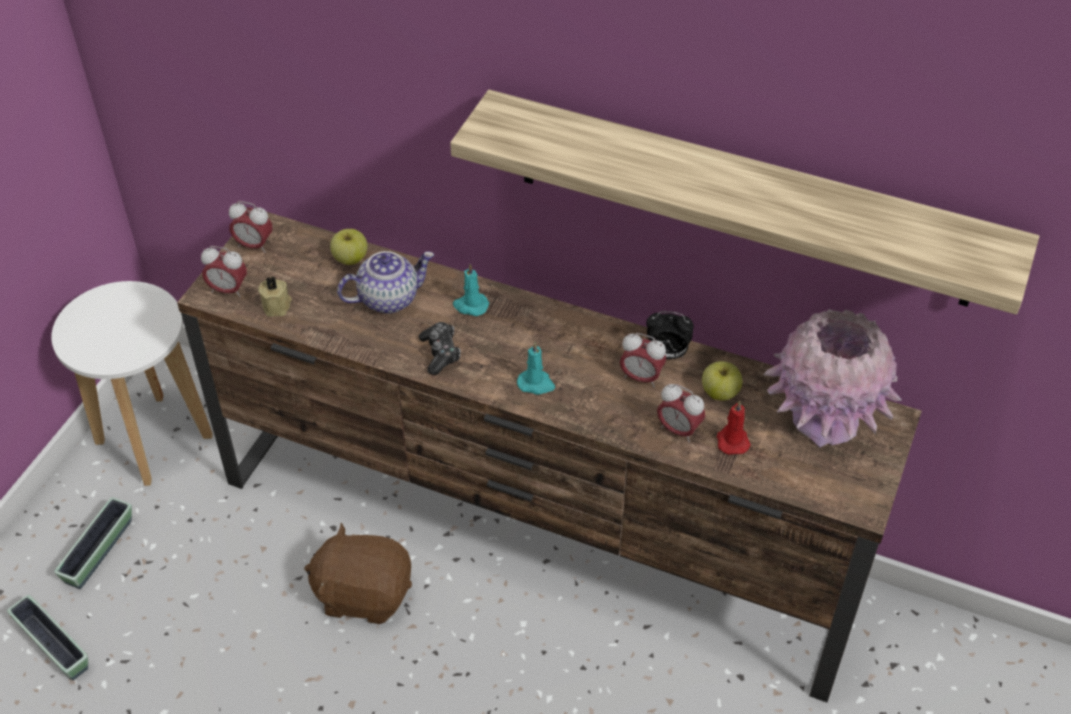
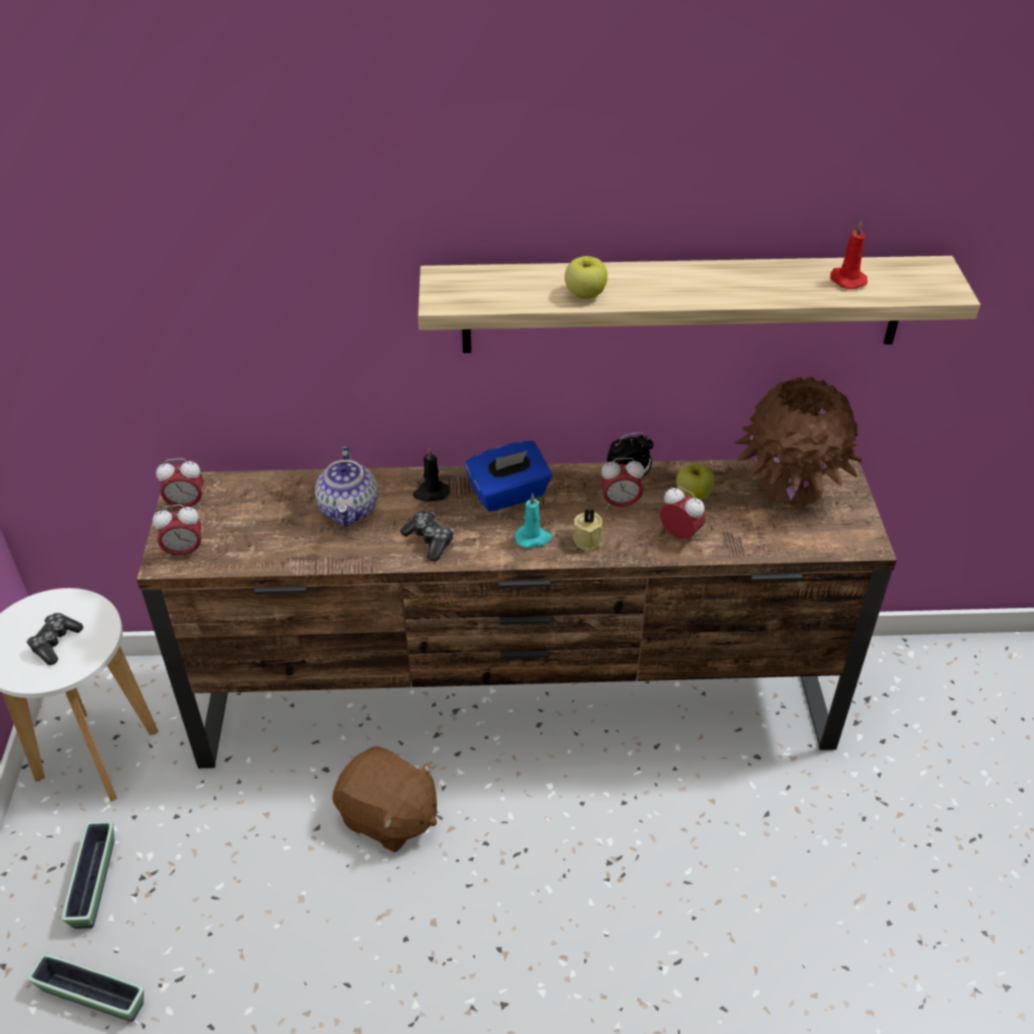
camera: 25 degrees left, 5 degrees down
(119, 332) = (55, 643): none -> game controller
(277, 306) = (244, 550): beige candle -> beige candle (588, 540)
(350, 258) = (290, 488): apple -> apple (585, 294)
(363, 593) = (388, 817): brown plush toy -> brown plush toy turned 135 degrees counterclockwise
(389, 298) = (350, 510): teapot -> teapot turned 135 degrees clockwise
(470, 306) = (430, 493): turquoise candle -> black candle
(541, 332) = (509, 494): none -> blue tissue box
(678, 430) = (680, 535): alarm clock -> alarm clock turned 150 degrees counterclockwise
(732, 440) = (729, 528): red candle -> red candle (846, 280)
(824, 420) = (790, 488): pink vase -> brown vase

